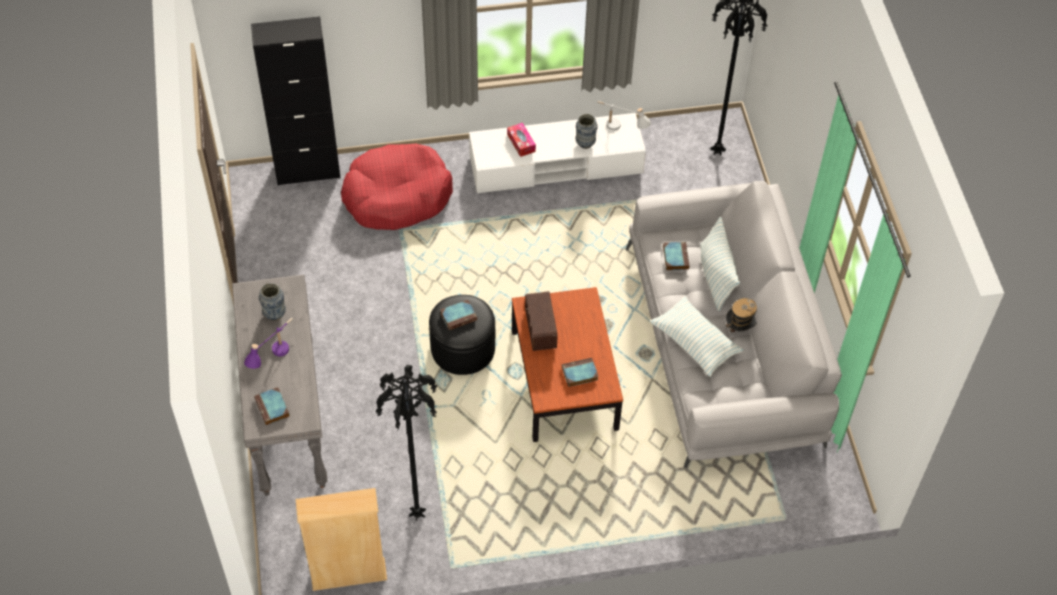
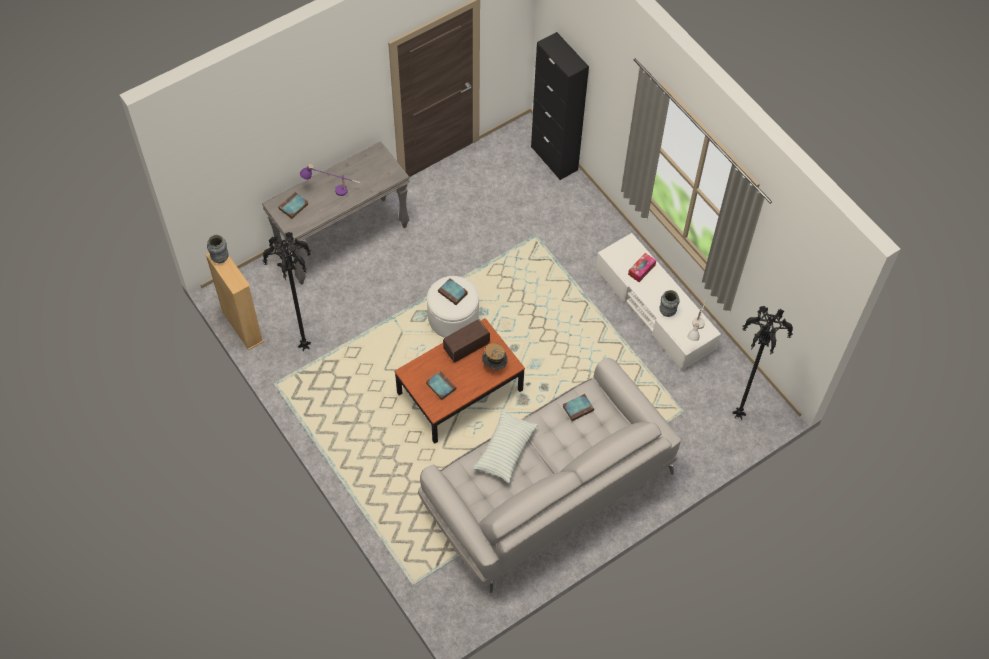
camera: 65 degrees right, 5 degrees up
(274, 314) = (367, 175): vase -> vase (220, 258)
(397, 196) = (563, 221): red dog bed -> none
(462, 348) = (453, 317): black ottoman -> white ottoman
(715, 277) = (575, 443): pillow -> none
(739, 328) = (535, 476): hat -> hat (494, 365)

